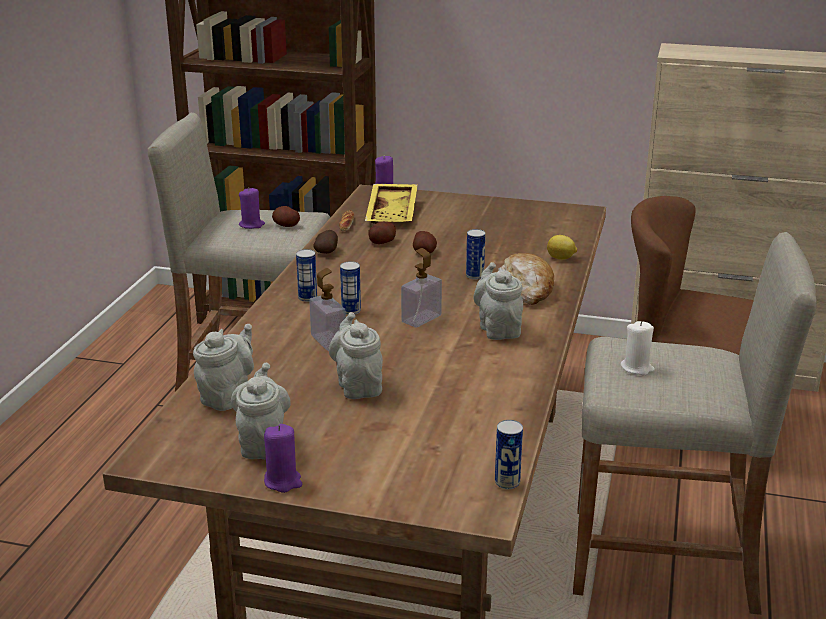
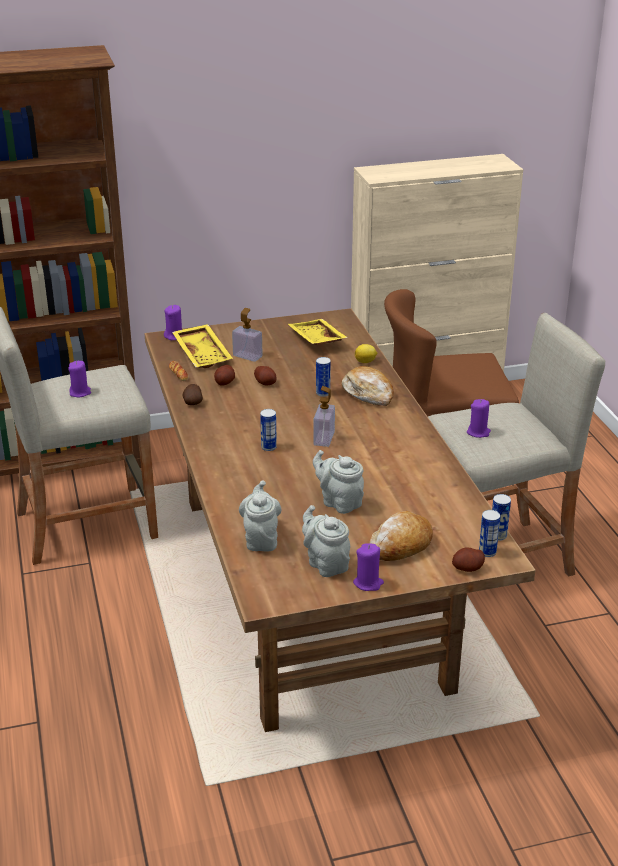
camera: 30 degrees left, 5 degrees up
(286, 225) = (110, 385): potato -> potato (467, 568)
(307, 298) = (225, 446): can -> can (487, 552)
(328, 341) = (280, 475): soap dispenser -> soap dispenser (247, 356)
(370, 453) = (400, 546): none -> bread
(498, 329) = (382, 431): grey teapot -> none
(528, 226) = (315, 340): none -> yellow tray
(637, 368) = (478, 432): white candle -> purple candle

